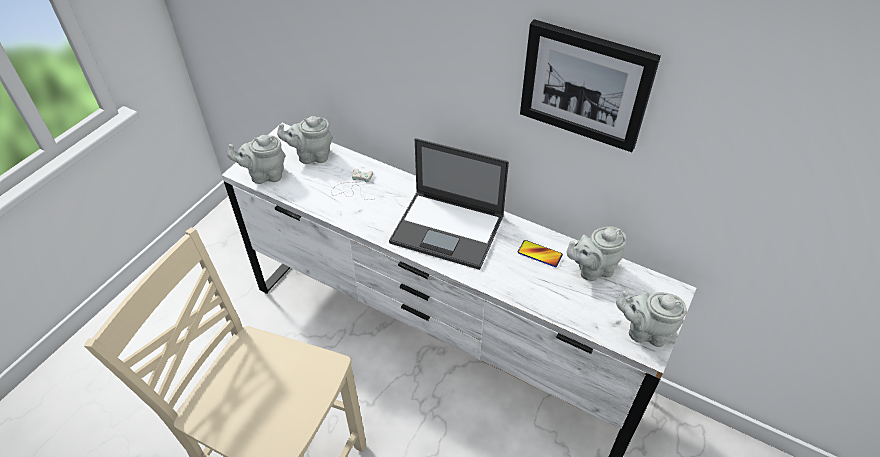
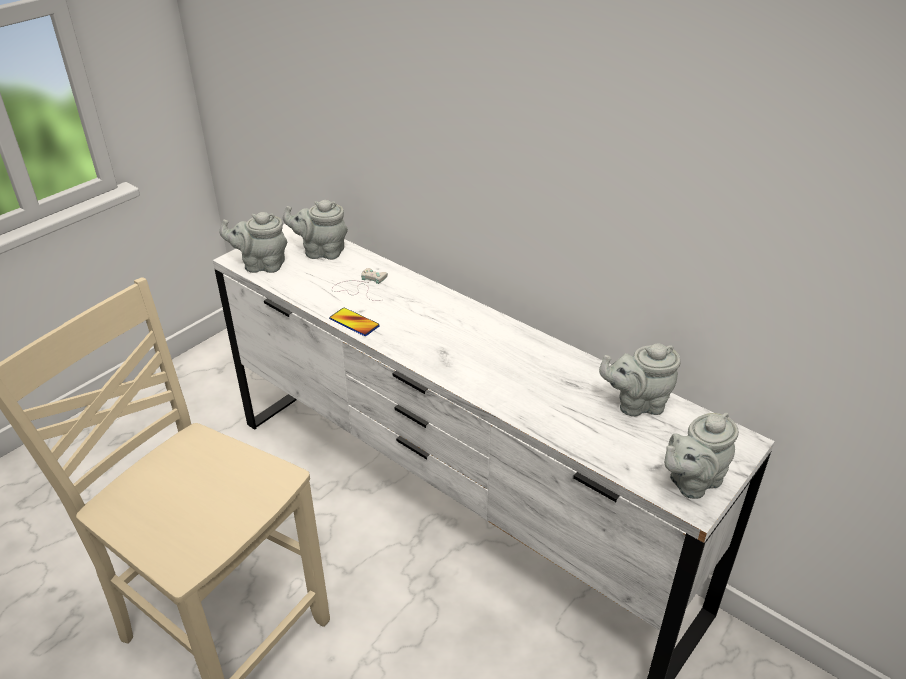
camera: 10 degrees right, 10 degrees down
(449, 229) = (463, 341): laptop -> none
(539, 254) = (571, 380): phone -> phone (354, 322)
(585, 85) = (633, 149): picture -> none
(644, 331) = (692, 482): grey teapot -> grey teapot turned 60 degrees counterclockwise

